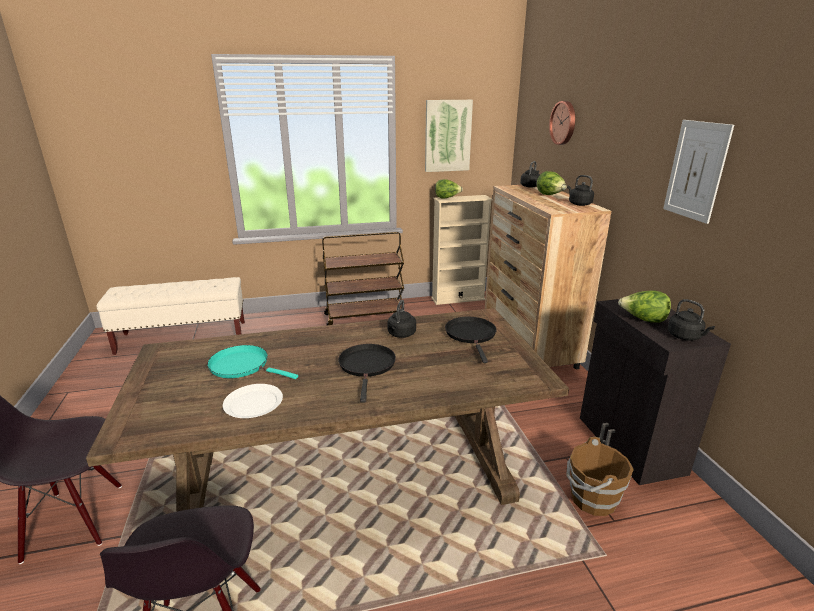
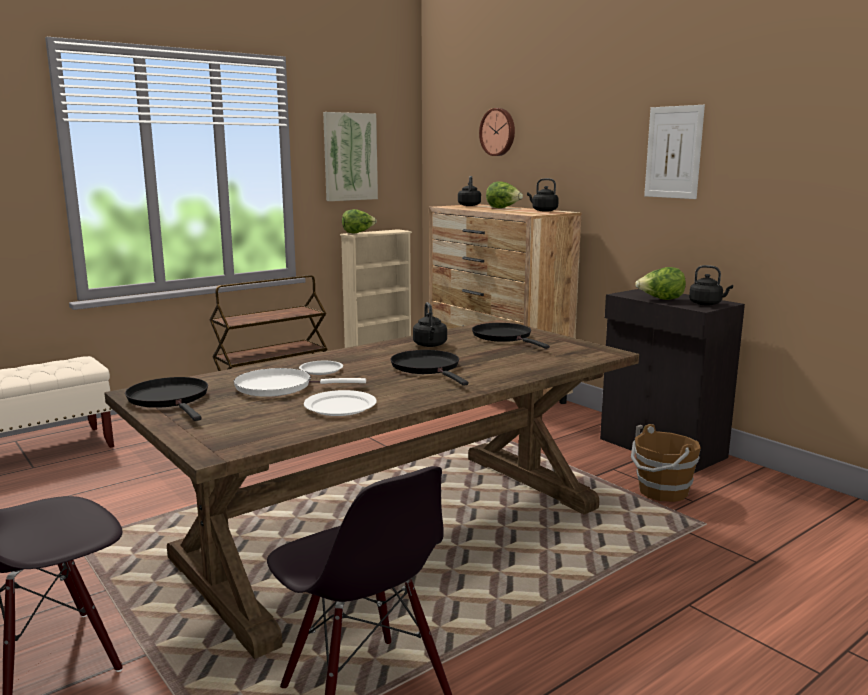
camera: 25 degrees left, 10 degrees down
(166, 363) = (170, 399): none -> black frying pan
(243, 366) = (279, 387): turquoise frying pan -> white frying pan
(291, 351) = (321, 370): none -> white plate

